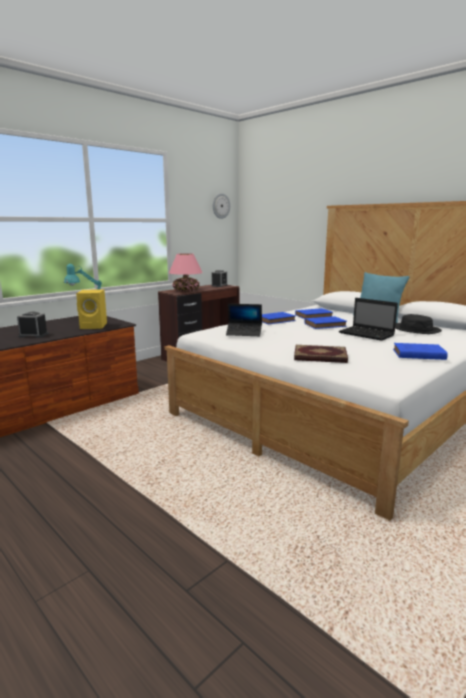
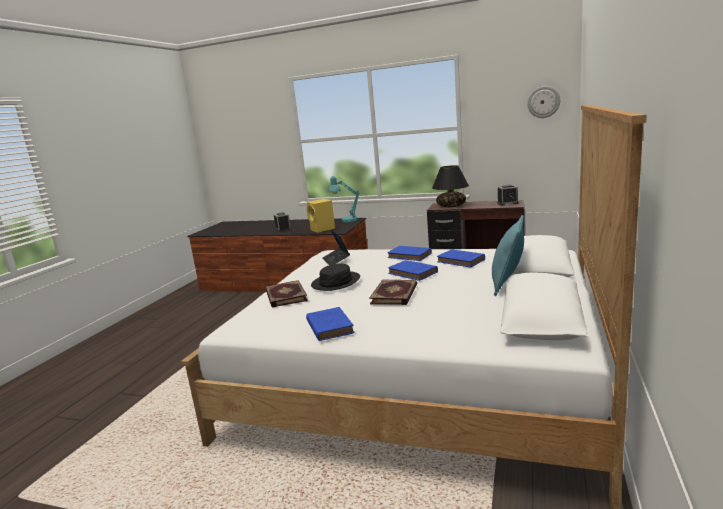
camera: 65 degrees right, 0 degrees up
(186, 291) = (451, 206): pink table lamp -> black table lamp
(367, 334) = (395, 294): laptop -> book
(416, 329) = (464, 309): black hat -> black hat (336, 282)

